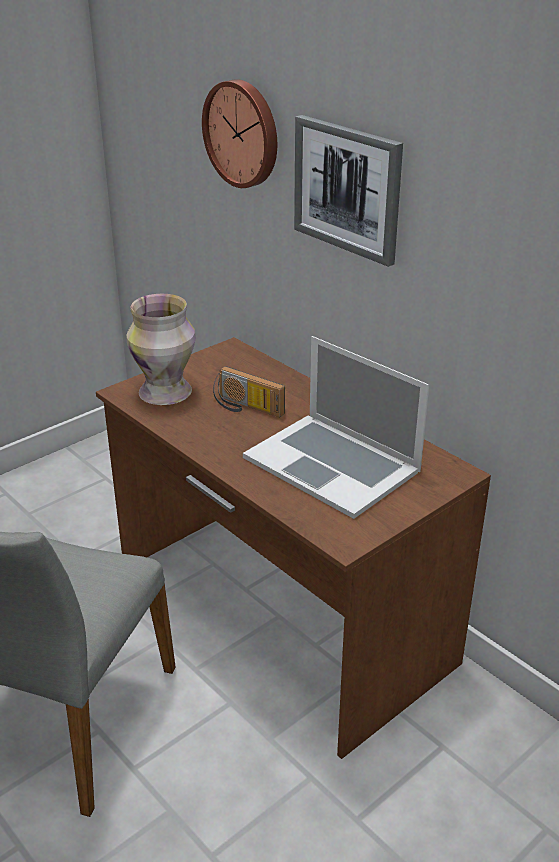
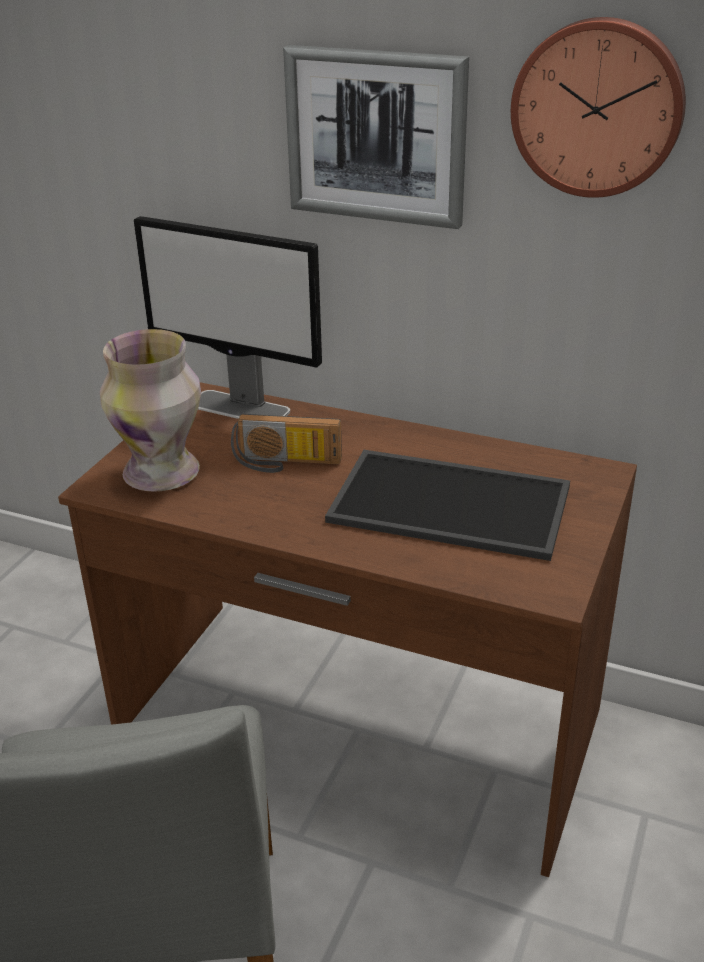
camera: 25 degrees left, 0 degrees up
(243, 133) = (182, 89): wall clock -> wall clock (598, 107)
(248, 363) = (240, 408): none -> monitor
(332, 463) = (453, 502): laptop -> tray

